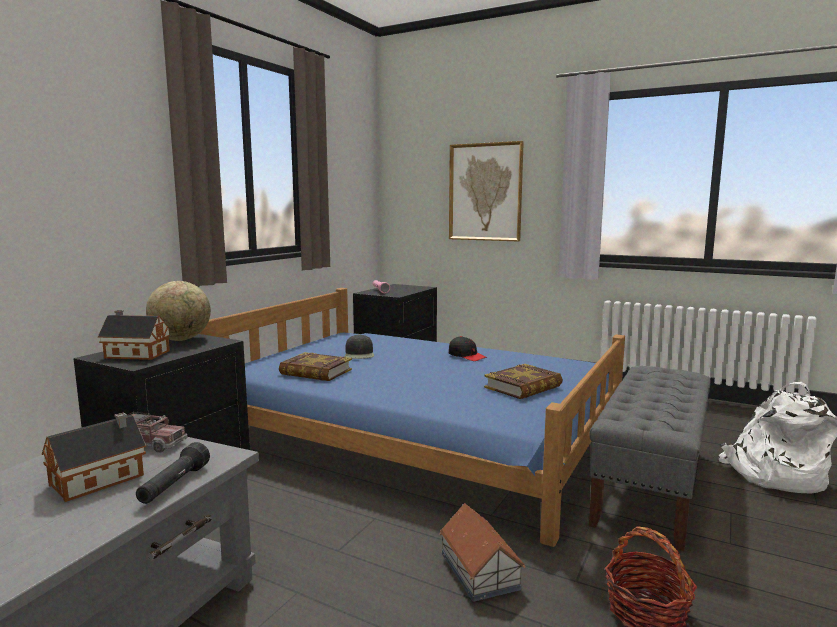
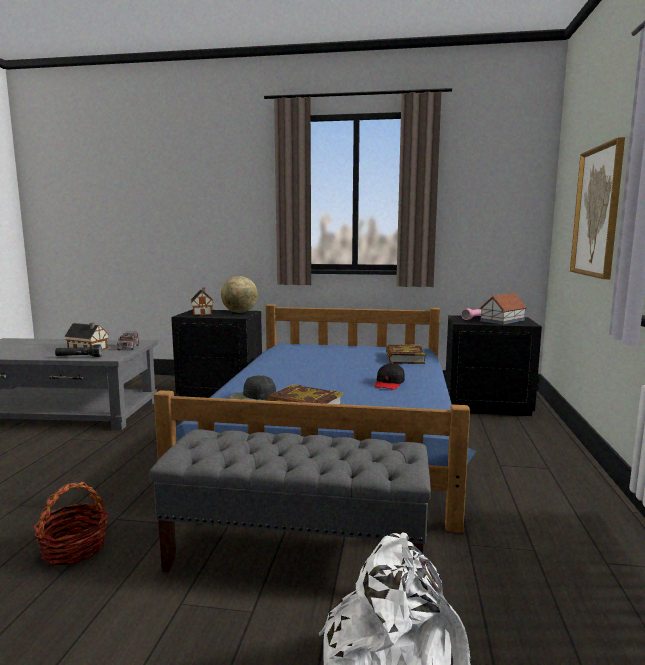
camera: 70 degrees right, 0 degrees up
(315, 372) = (292, 356): book -> book (404, 358)
(359, 354) = (351, 358): black cap -> black cap (252, 397)
(479, 570) = (130, 483): toy house -> toy house (503, 320)

